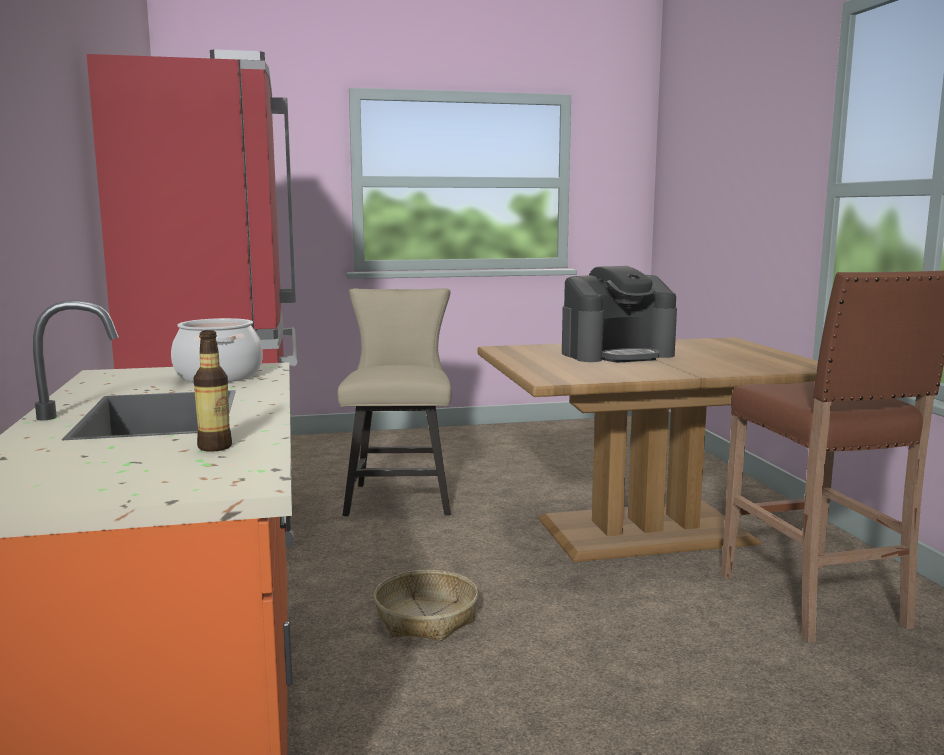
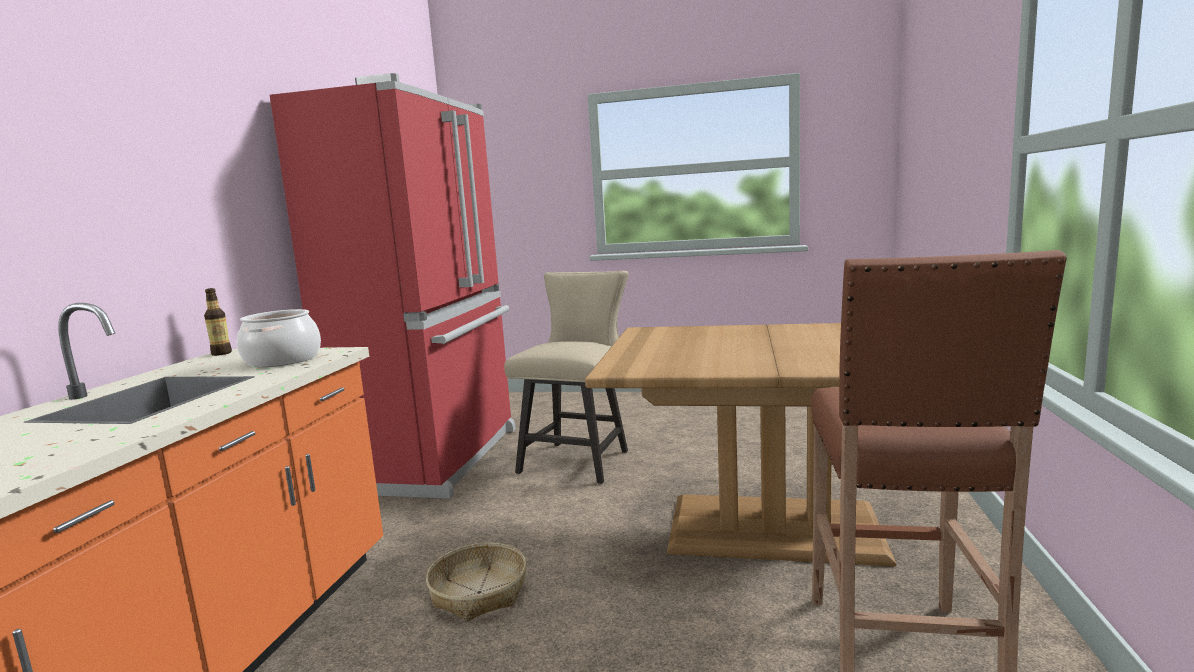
camera: 25 degrees right, 0 degrees up
(215, 447) = (75, 442): bottle -> bottle (221, 353)
(617, 354) = (742, 340): coffee machine -> none

